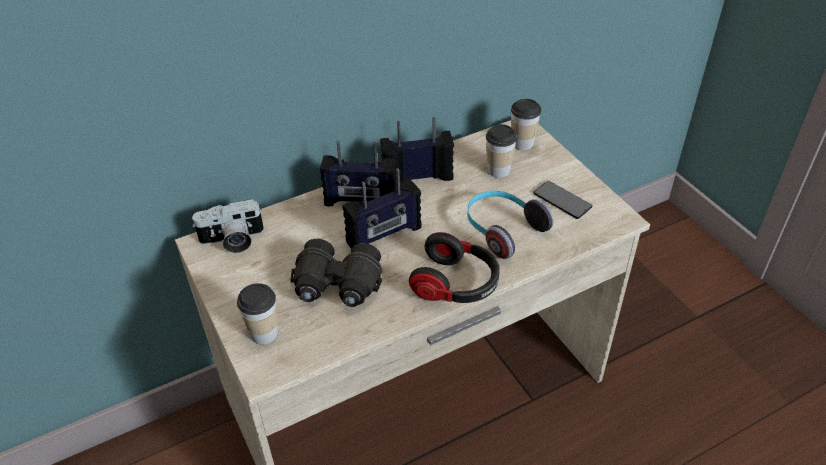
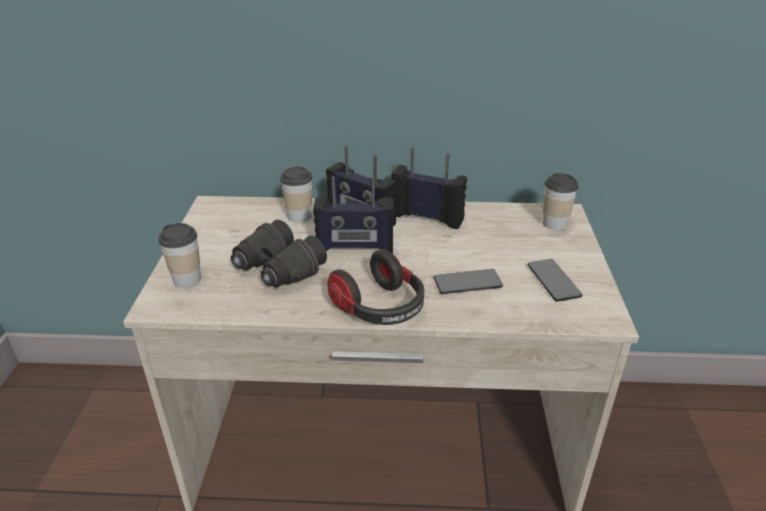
camera: 30 degrees right, 10 degrees down
(232, 241) = (234, 210): camera -> none
(498, 170) = (510, 236): cup -> cup (299, 216)
(502, 230) = (467, 283): headphones -> phone

